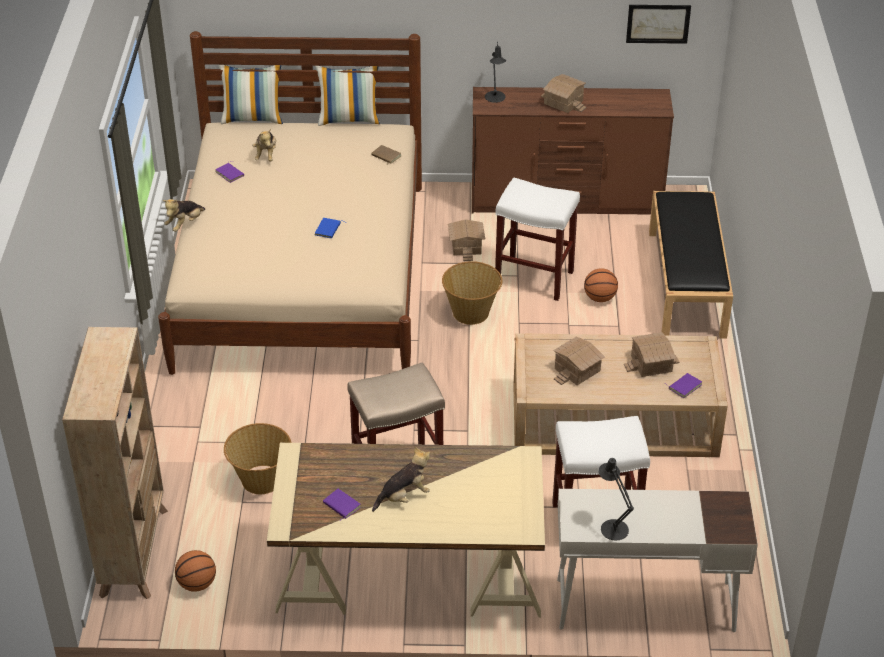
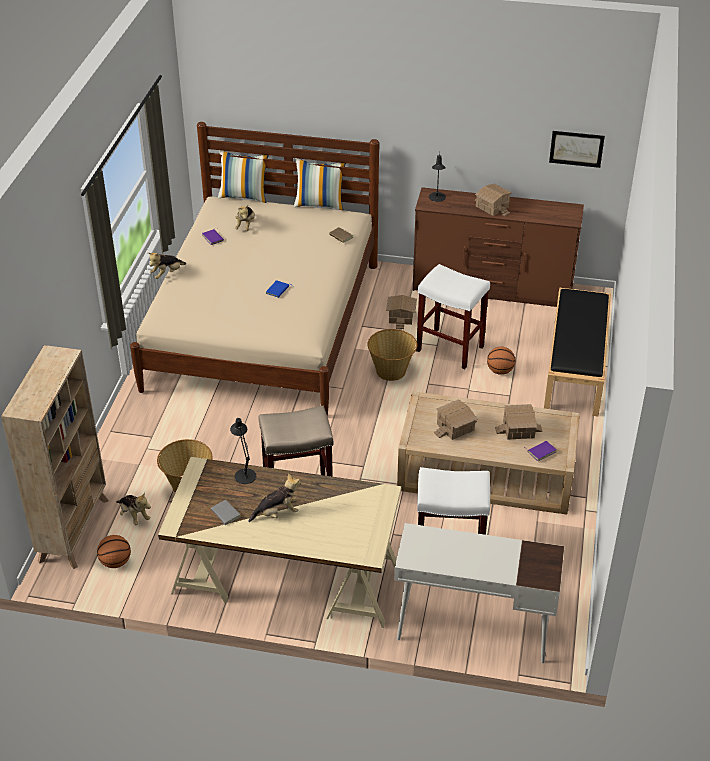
camera: 10 degrees right, 0 degrees up
(204, 525) = (134, 515): none -> plush toy
(341, 506) = (224, 514): purple book -> grey book
(612, 527) = (440, 560): black table lamp -> black table lamp (244, 474)

